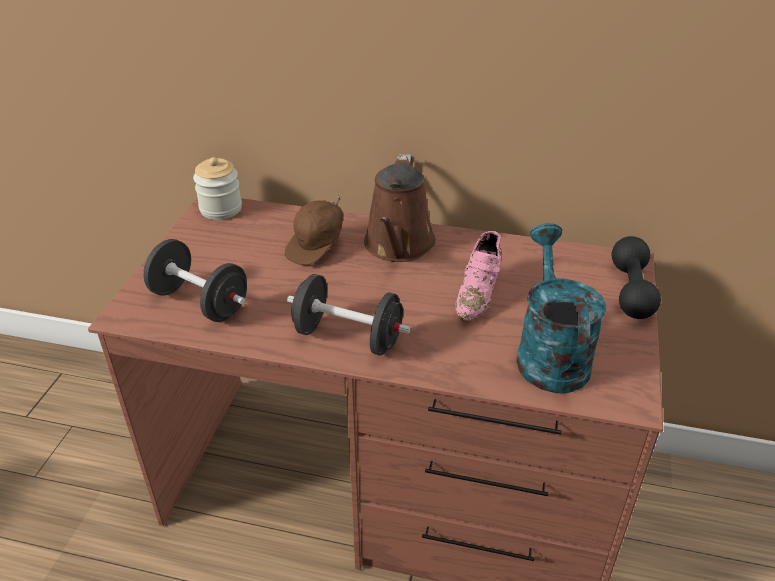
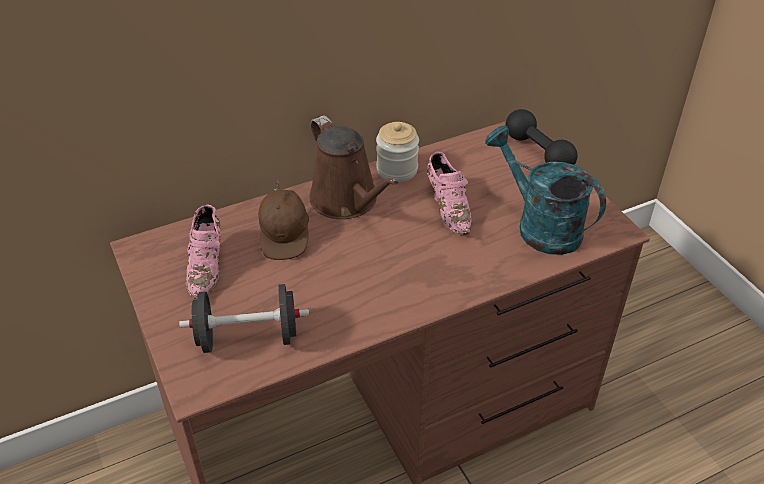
camera: 40 degrees left, 5 degrees up
(221, 209) = (153, 247): jar -> jar (397, 170)
(237, 239) = (207, 266): none -> pink shoe
(348, 337) = (400, 294): black dumbbell -> none

